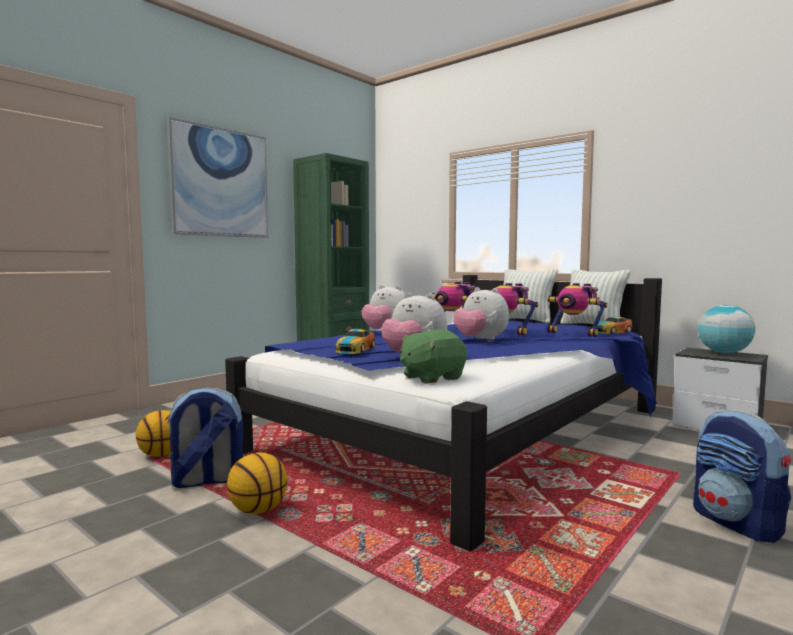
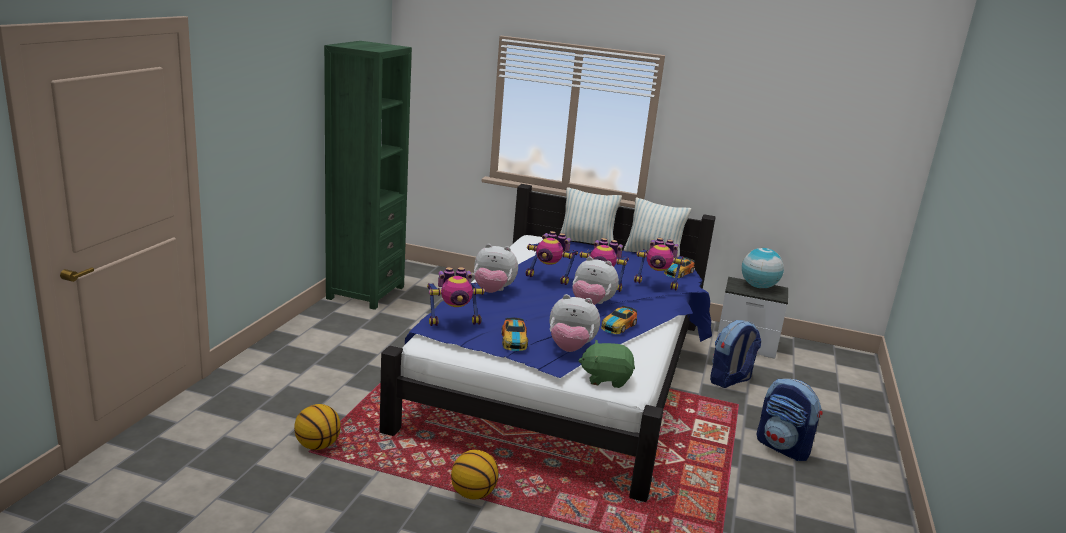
camera: 25 degrees left, 15 degrees up
(206, 481) = (398, 471): backpack -> backpack (730, 380)
(220, 182) = (261, 97): picture -> none
(314, 340) = (454, 321): none -> toy robot
(431, 378) = (606, 378): green plush toy -> green plush toy turned 60 degrees clockwise
(492, 349) = (618, 326): none -> toy car

